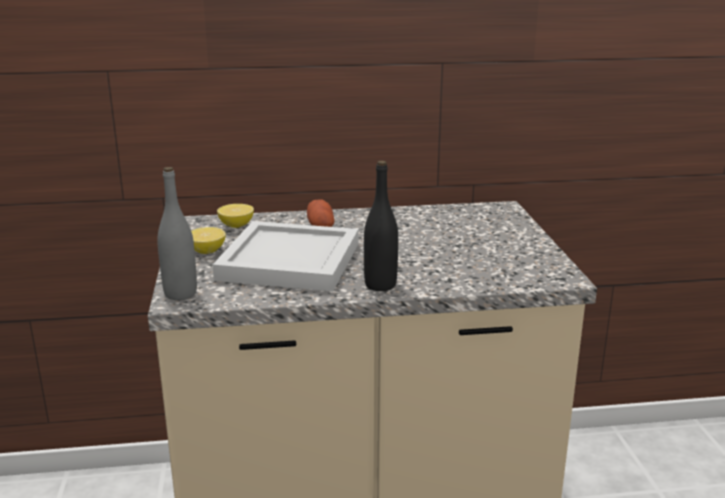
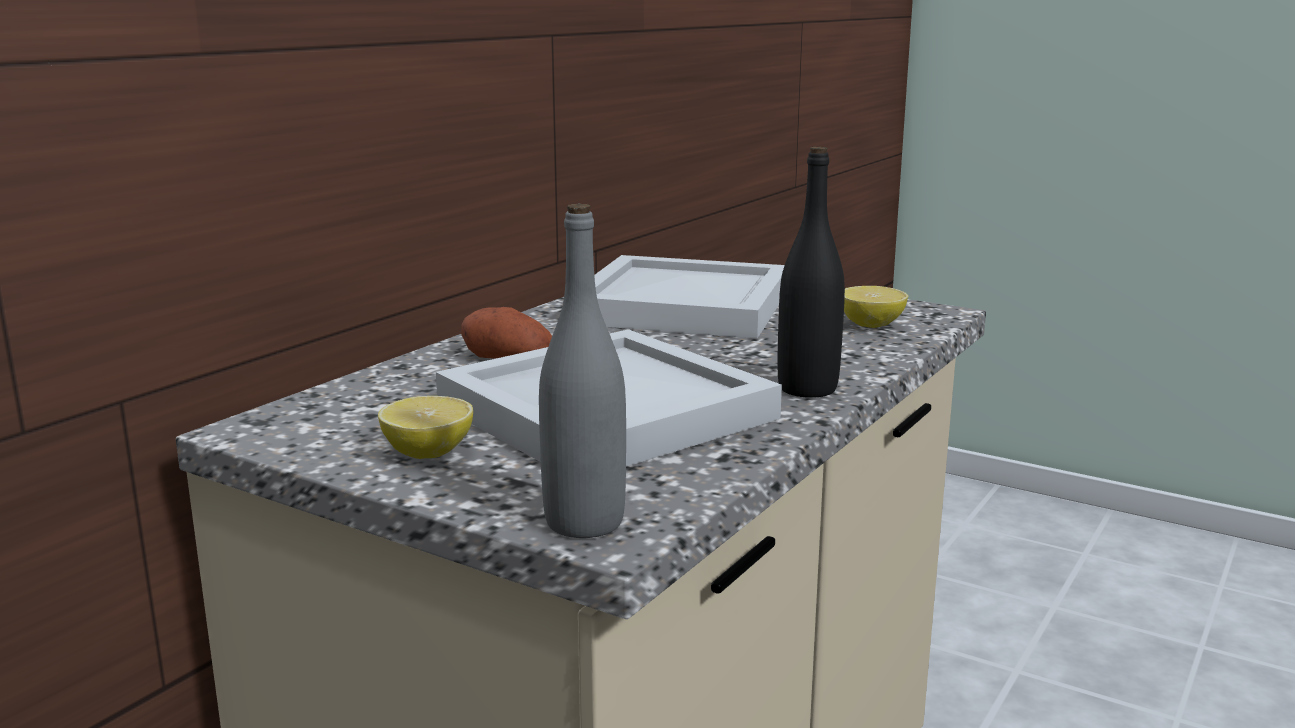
camera: 50 degrees left, 5 degrees down
(236, 225) = (363, 404): lemon -> lemon (871, 325)
(456, 228) = (686, 305): none -> white tray

